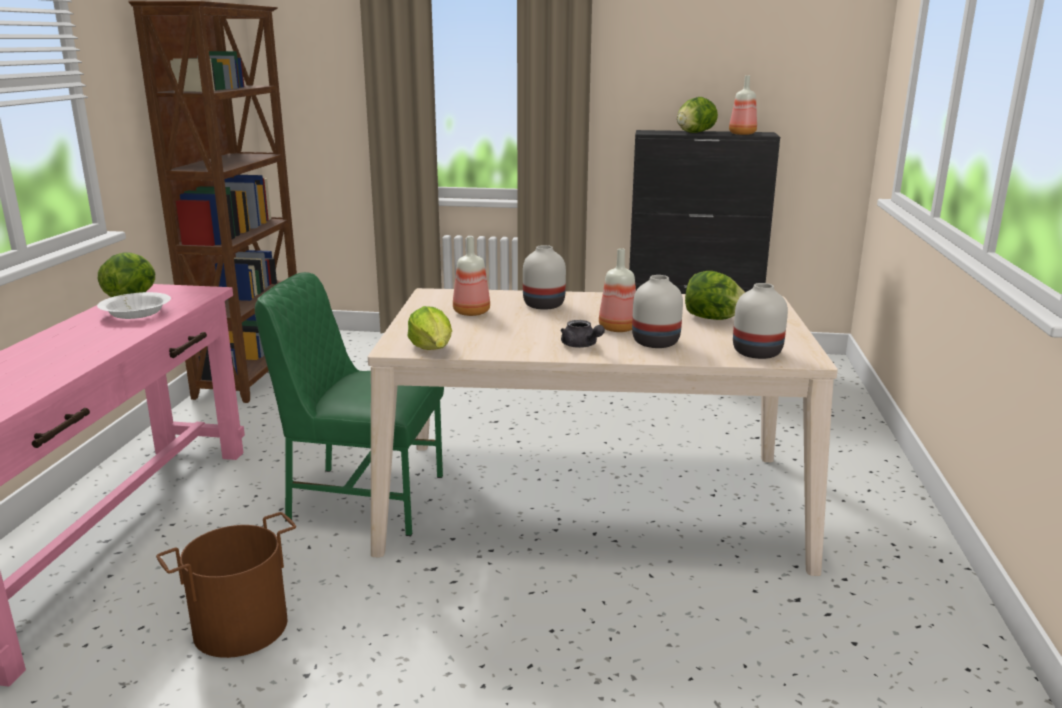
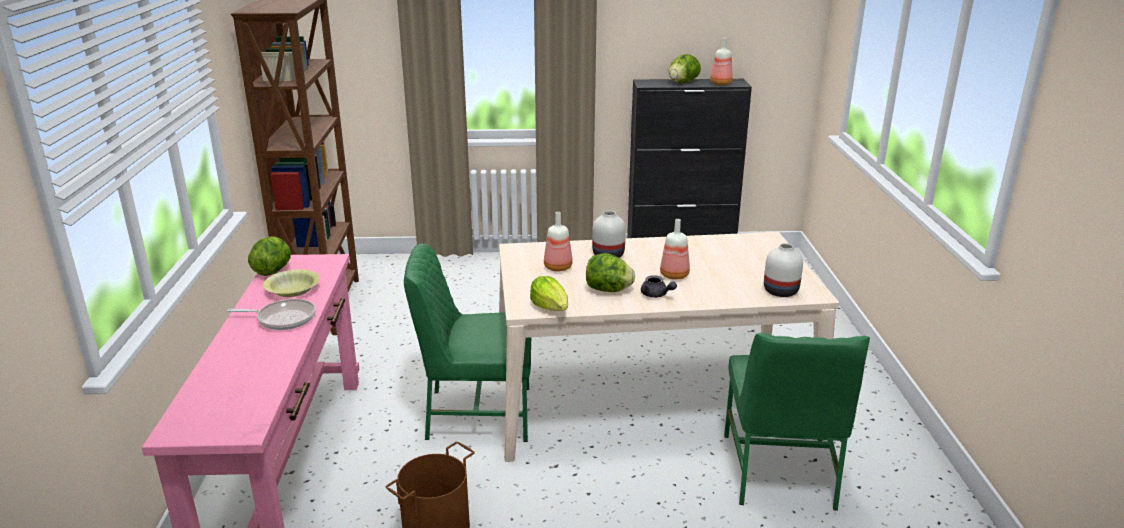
camera: 10 degrees left, 5 degrees up
(98, 338) = (283, 319): none -> frying pan
(136, 314) = (293, 290): white bowl -> yellow bowl
(655, 342) = (707, 287): white vase -> none
(713, 318) = (737, 259): lettuce -> lettuce (608, 290)
(740, 610) = (779, 472): none -> green chair

